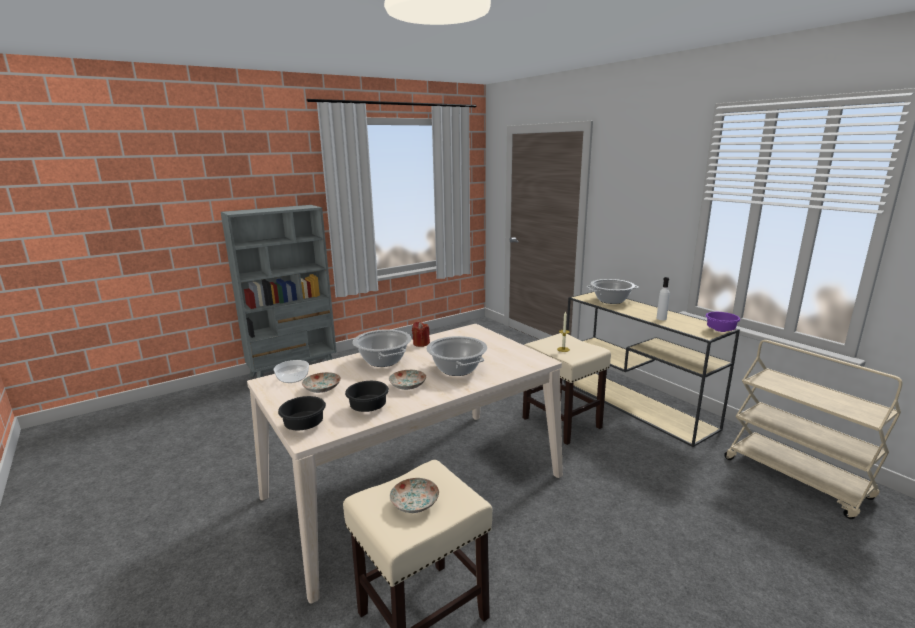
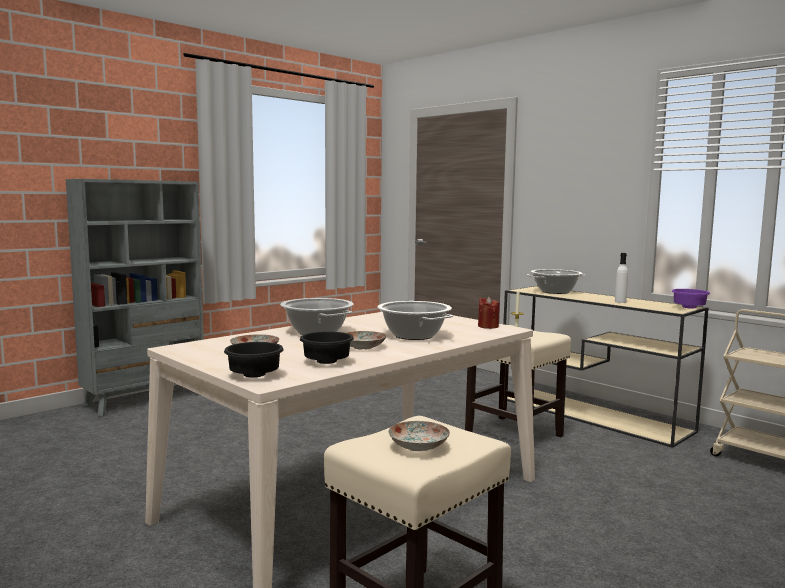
camera: 10 degrees left, 10 degrees down
(292, 379) = (208, 345): bowl -> none
(421, 343) = (354, 320): red candle -> red candle (488, 326)

